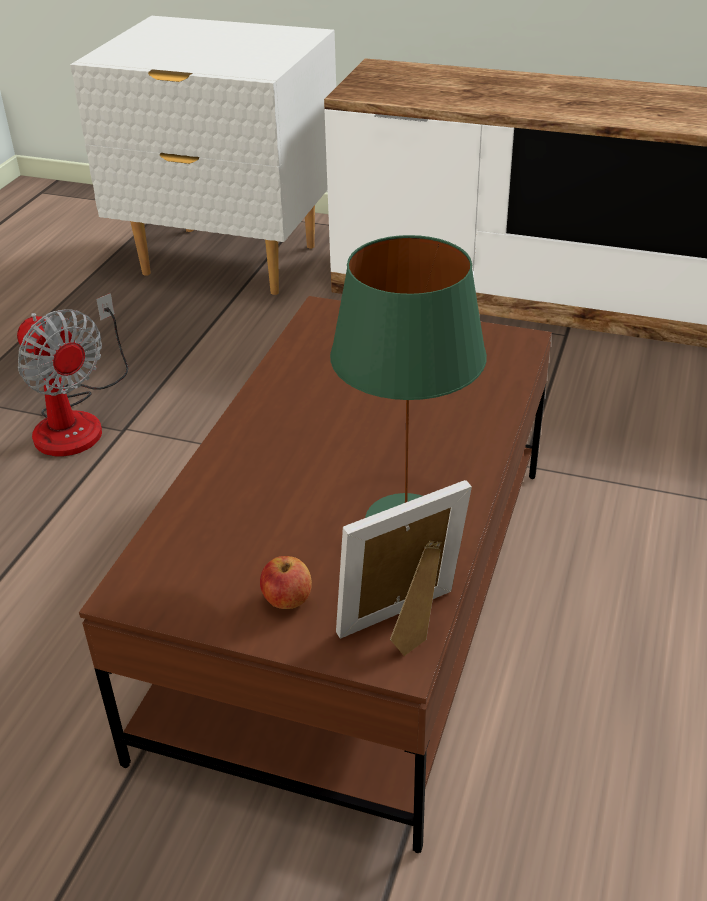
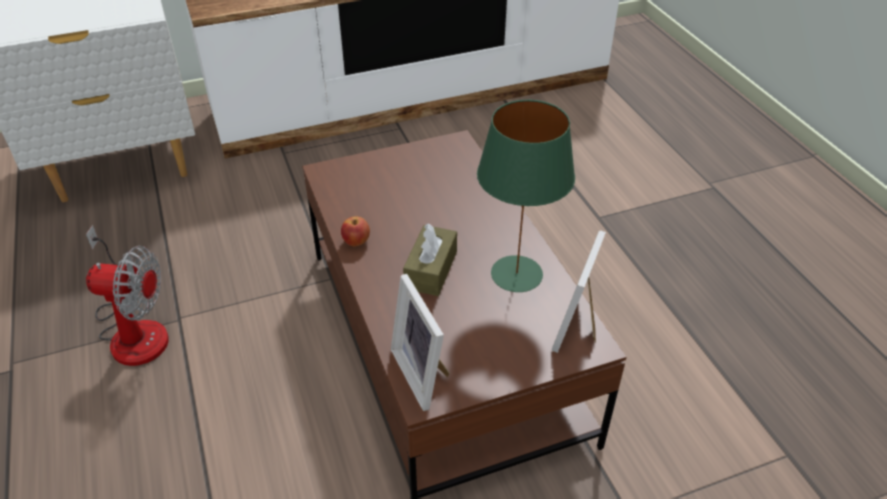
camera: 40 degrees left, 5 degrees up
(162, 569) = (424, 373): none -> picture frame
(287, 601) = (510, 350): apple -> apple (356, 242)
(309, 465) = (431, 270): none -> brown tissue box

